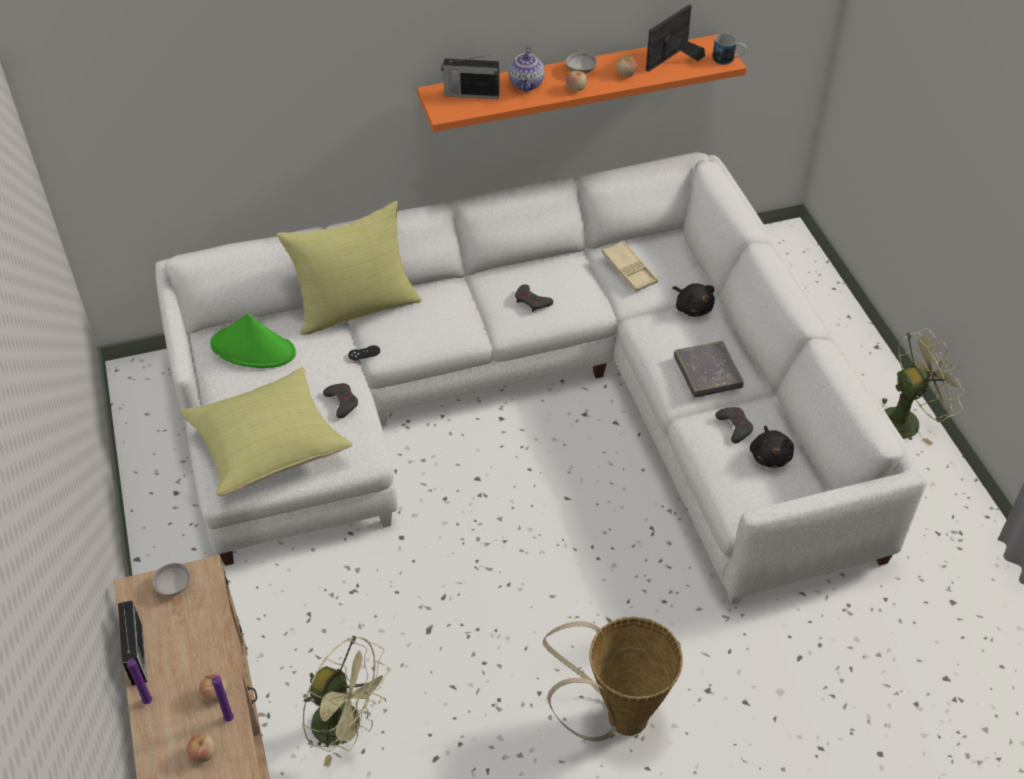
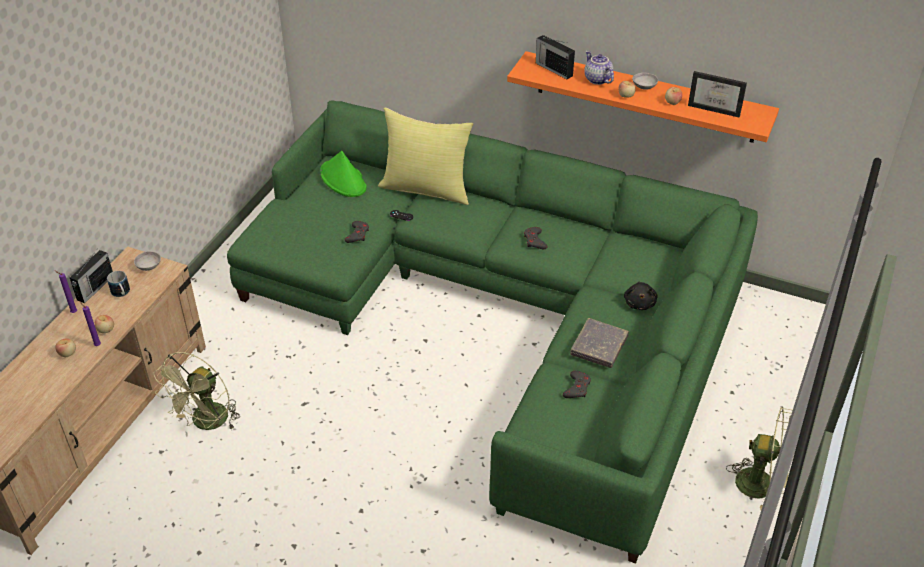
camera: 40 degrees right, 5 degrees down
(268, 446) = (293, 235): yellow pillow -> none
(347, 727) = (206, 423): green fan -> green fan turned 45 degrees clockwise
(527, 84) = (597, 79): teapot -> teapot turned 105 degrees clockwise
(530, 400) = (509, 315): white sofa -> green sofa
(616, 718) = (351, 525): basket -> none
(629, 270) = (621, 256): beige tray -> none
(671, 61) = (716, 108): picture frame -> picture frame turned 150 degrees counterclockwise
(728, 59) = (760, 125): mug -> mug (122, 293)
(770, 455) = (580, 419): black plush toy -> none

